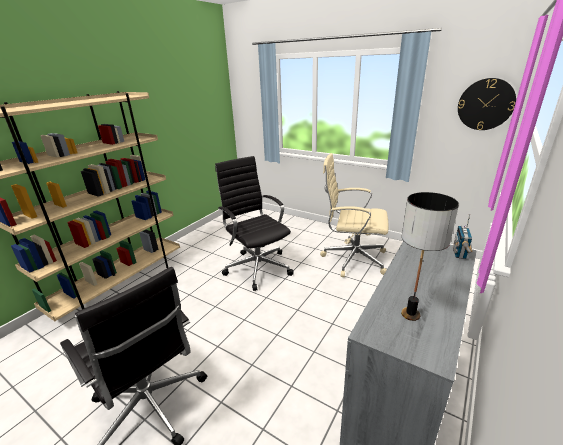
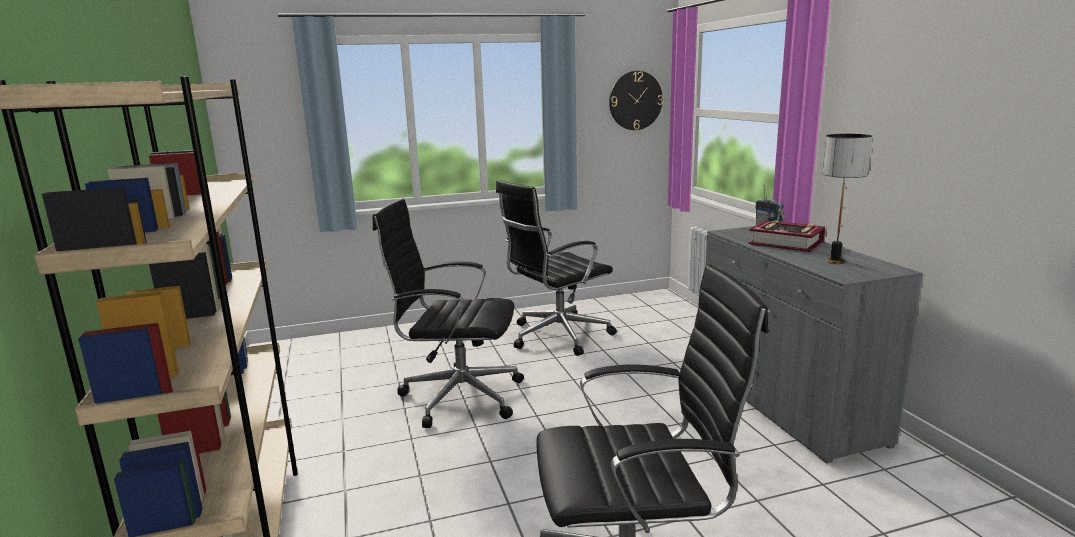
camera: 50 degrees left, 10 degrees down
(352, 259) = (556, 336): beige office chair -> black office chair
(429, 274) = (786, 243): none -> book

